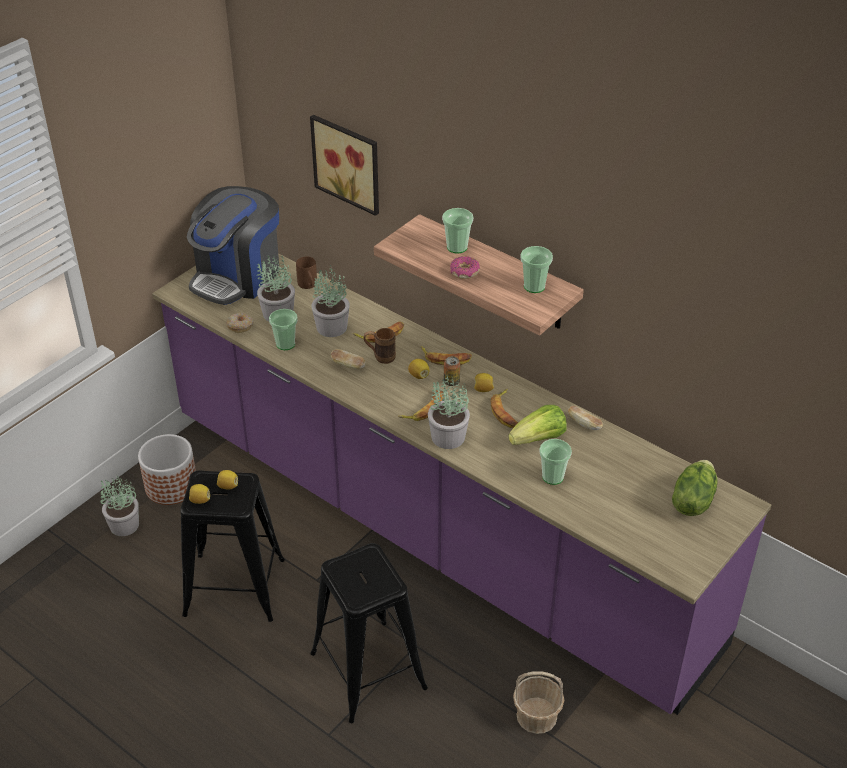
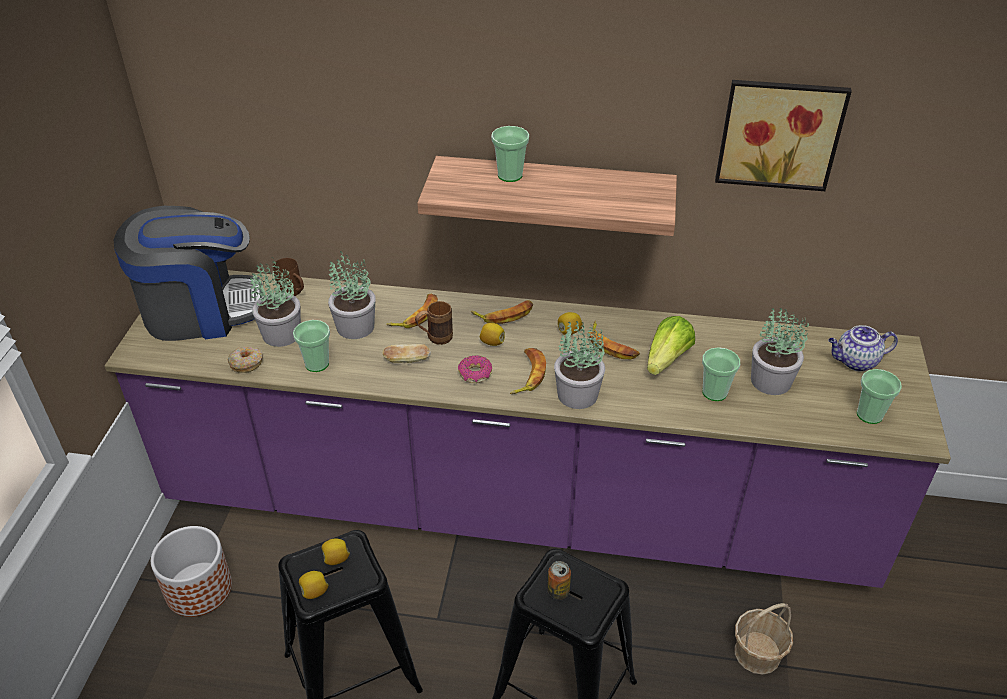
camera: 30 degrees left, 0 degrees up
(123, 525) = (168, 663): potted plant -> potted plant (771, 381)
(237, 276) = (201, 310): coffee machine -> coffee machine turned 105 degrees counterclockwise
(348, 162) = (323, 121): picture -> picture (779, 133)
(451, 382) = (531, 336): can -> can (558, 591)
(464, 272) = (542, 197): donut -> donut (475, 374)
(534, 286) = (627, 188): cup -> cup (869, 415)
(584, 423) = (694, 327): bread -> none
(692, 501) = (855, 362): lettuce -> teapot

